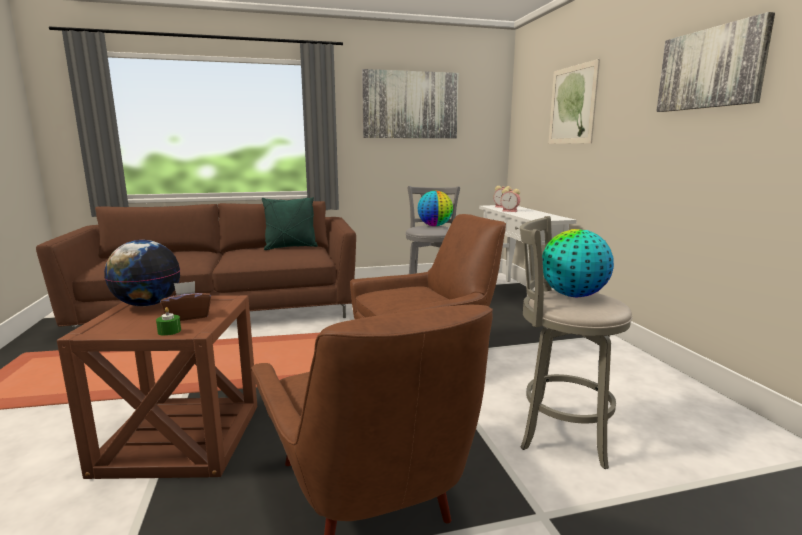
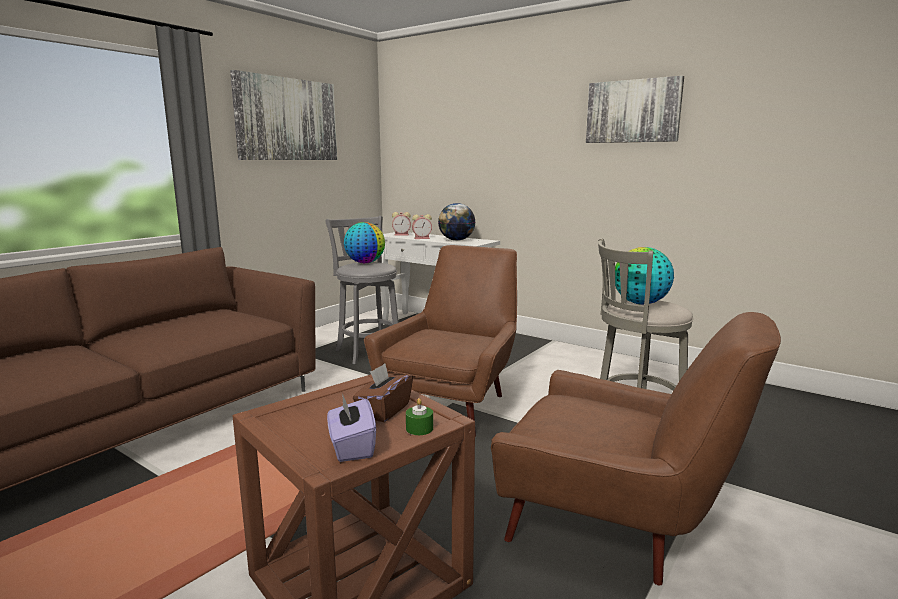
camera: 40 degrees left, 0 degrees up
(119, 328) = (351, 447): none -> purple tissue box
(147, 304) = (292, 416): globe -> globe (456, 240)
(290, 247) = (196, 316): green pillow -> none
(572, 105) = (477, 130): picture -> none

